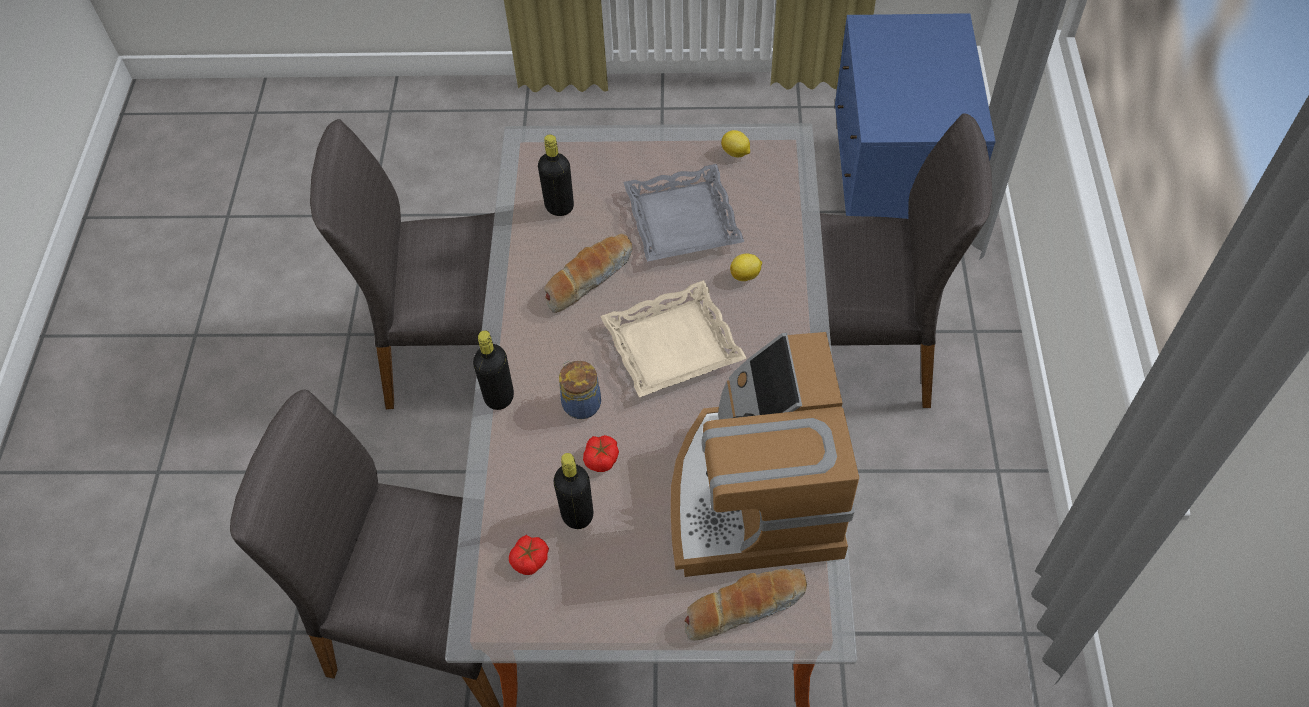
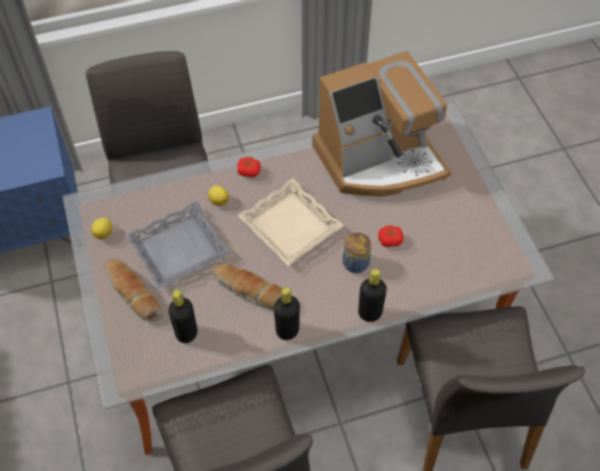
camera: 110 degrees left, 0 degrees up
(530, 559) = (473, 255): tomato -> tomato (249, 171)
(577, 515) = (433, 241): black bottle -> black bottle (287, 330)
(744, 607) = (449, 149): bread -> bread (133, 295)

